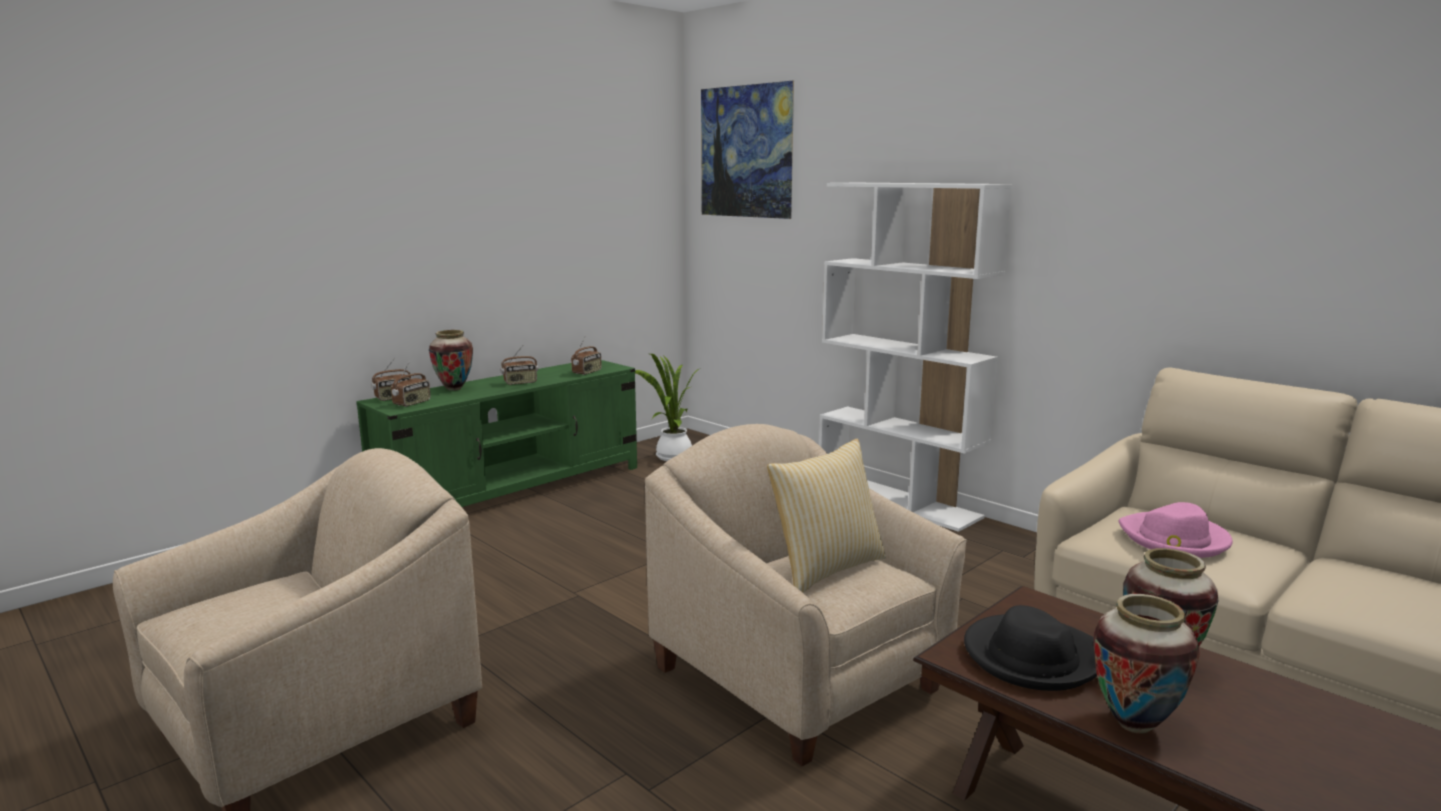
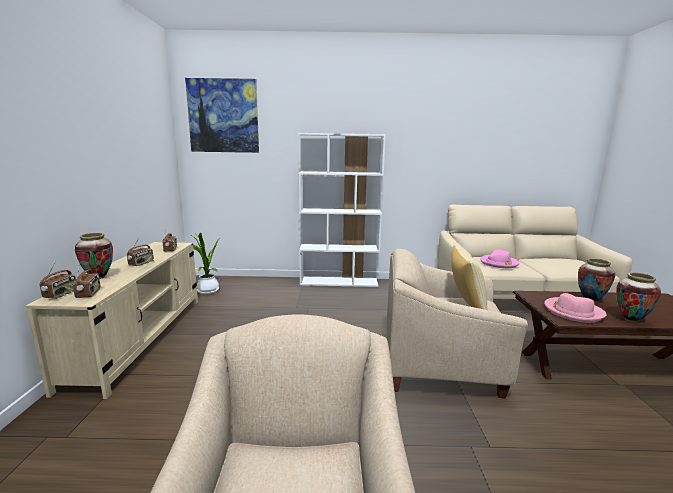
camera: 45 degrees left, 0 degrees up
(514, 490) = (141, 338): green tv stand -> beige tv stand
(1031, 657) = (572, 312): black hat -> pink hat

